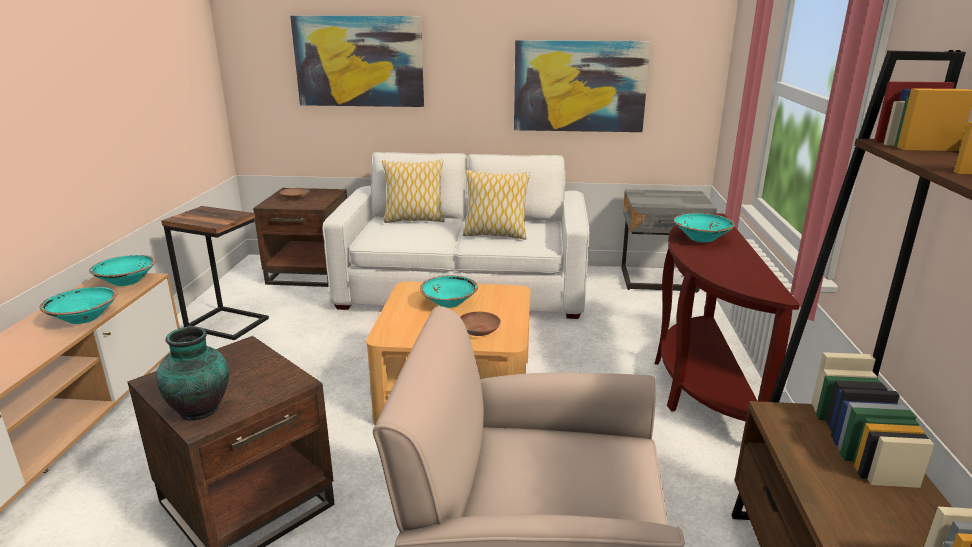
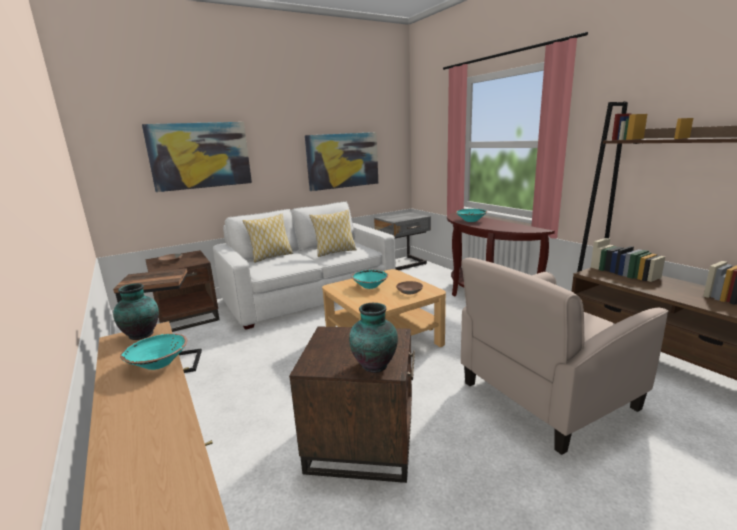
camera: 35 degrees left, 5 degrees down
(126, 281) = (142, 335): turquoise bowl -> vase

